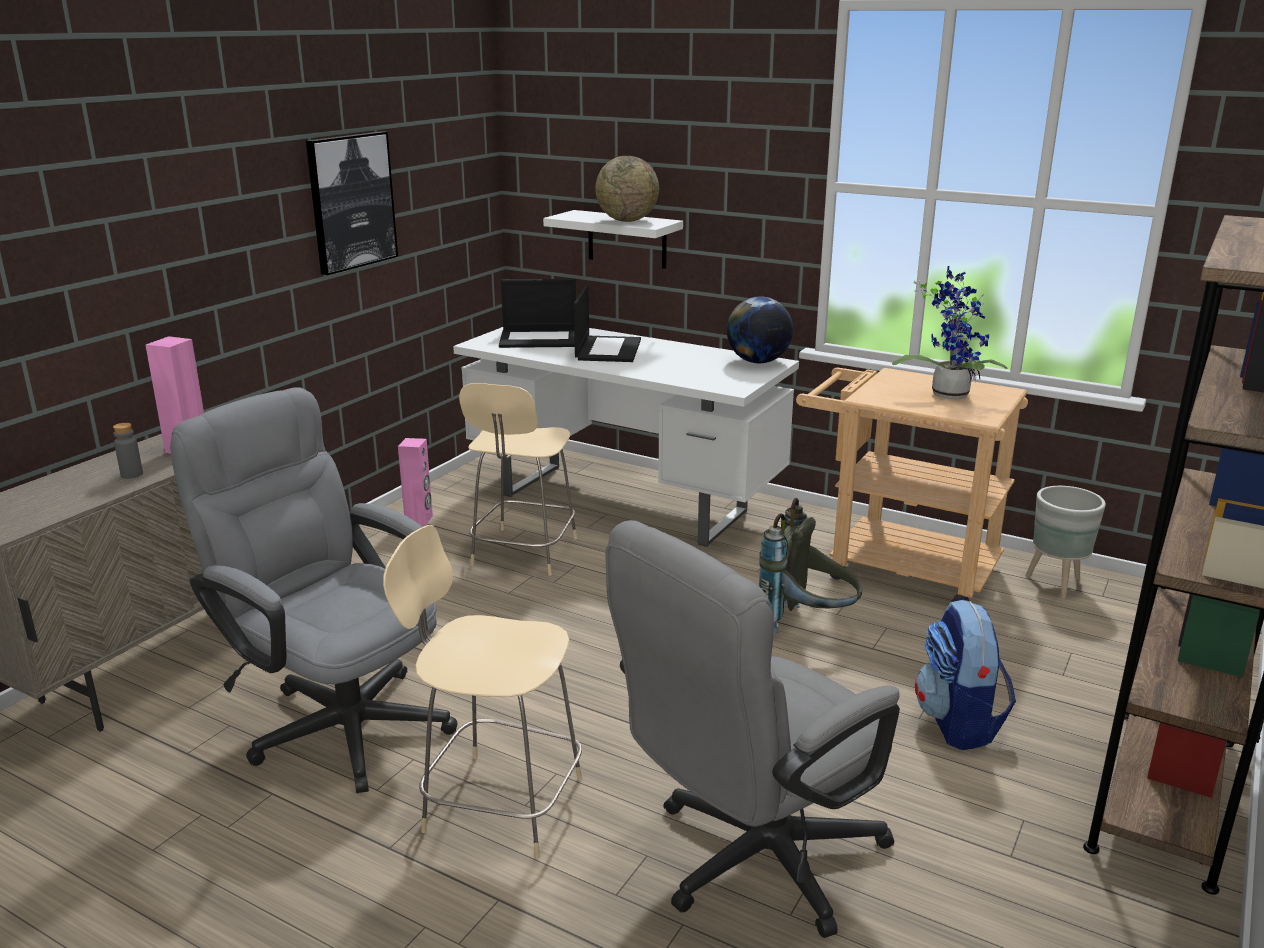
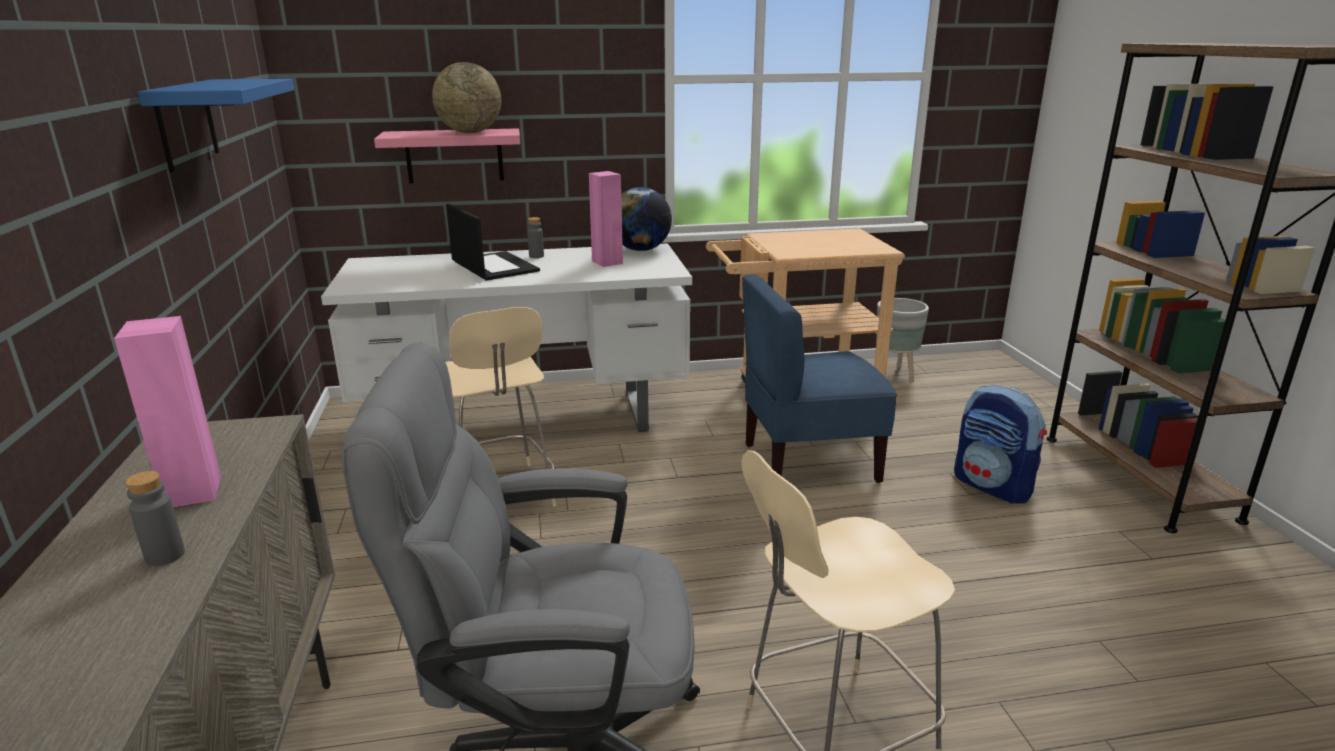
camera: 40 degrees left, 0 degrees up
(351, 201) = (186, 123): picture -> blue shelf
(419, 520) = (338, 507): pink speaker -> pink speaker (607, 262)
(540, 339) = (406, 272): laptop -> none
(627, 239) = (454, 156): white shelf -> pink shelf
(659, 347) = (536, 256): none -> grey bottle
(750, 863) = (1059, 659): grey office chair -> none
(807, 626) = (809, 462): grey backpack -> blue chair
(948, 393) = (826, 240): potted plant -> none

